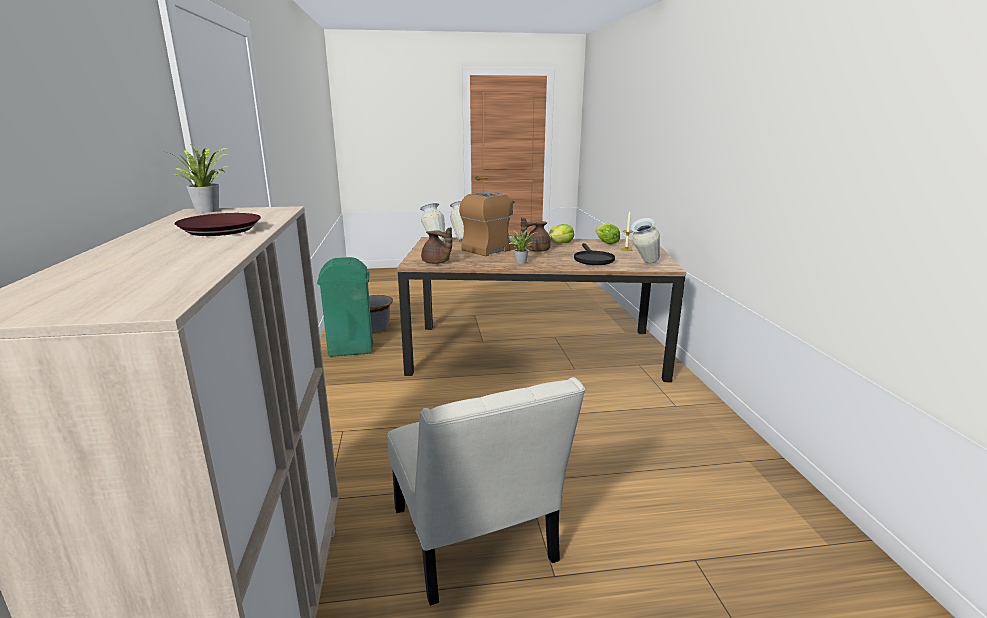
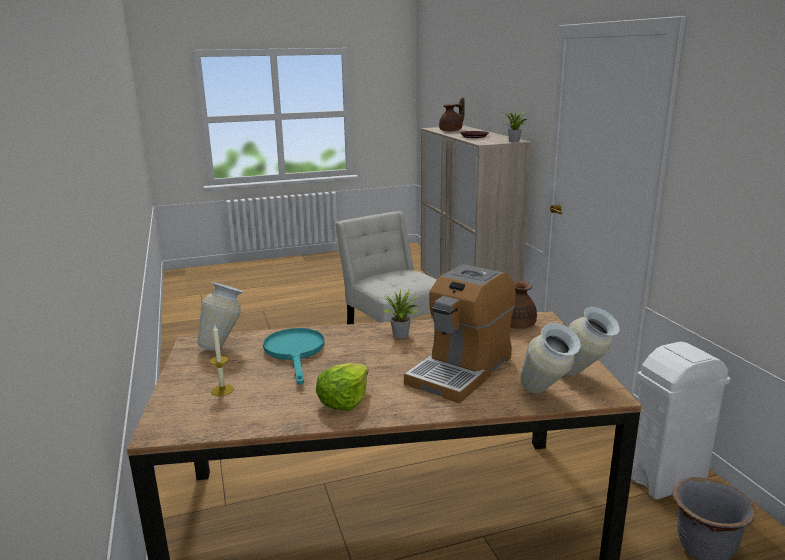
camera: 170 degrees right, 0 degrees up
(350, 350) = (667, 480): green trash can -> white trash can
(535, 250) = (386, 370): brown teapot -> brown teapot (452, 131)
(592, 259) = (295, 352): black frying pan -> turquoise frying pan
(606, 243) = (248, 415): lettuce -> none

